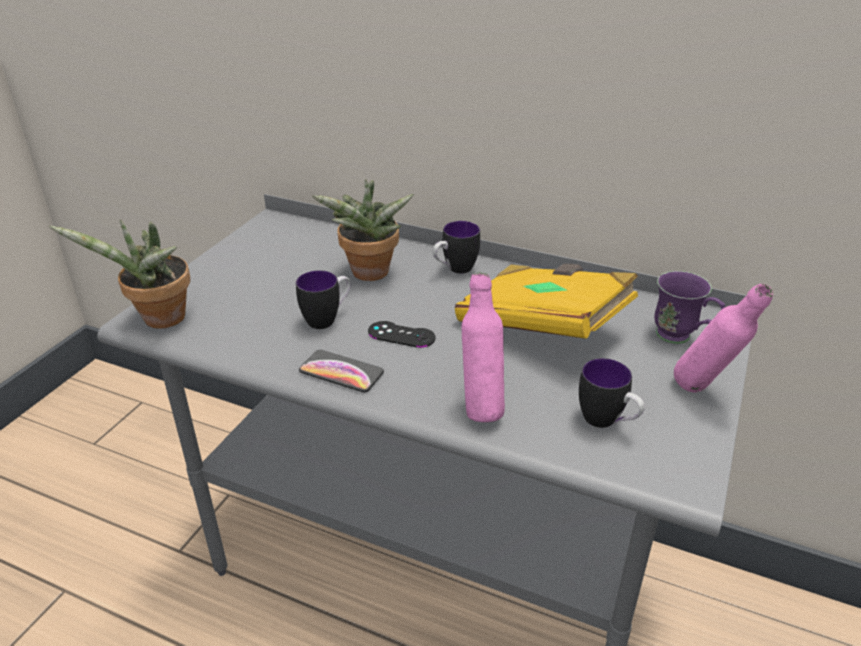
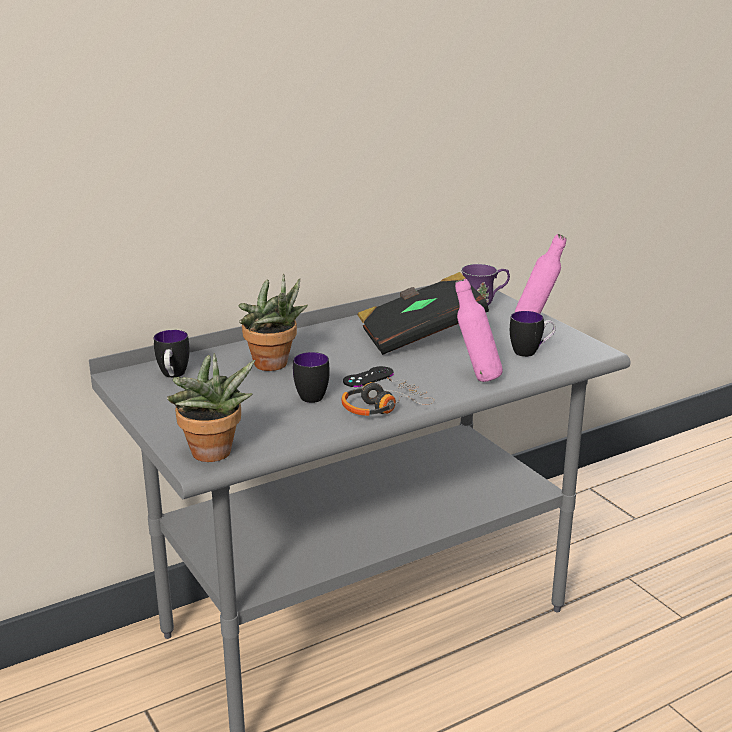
camera: 55 degrees left, 10 degrees down
(341, 372) = (383, 407): phone -> headphones
(454, 270) = (314, 338): mug -> mug (173, 376)
(543, 326) = (420, 336): yellow book -> black book

